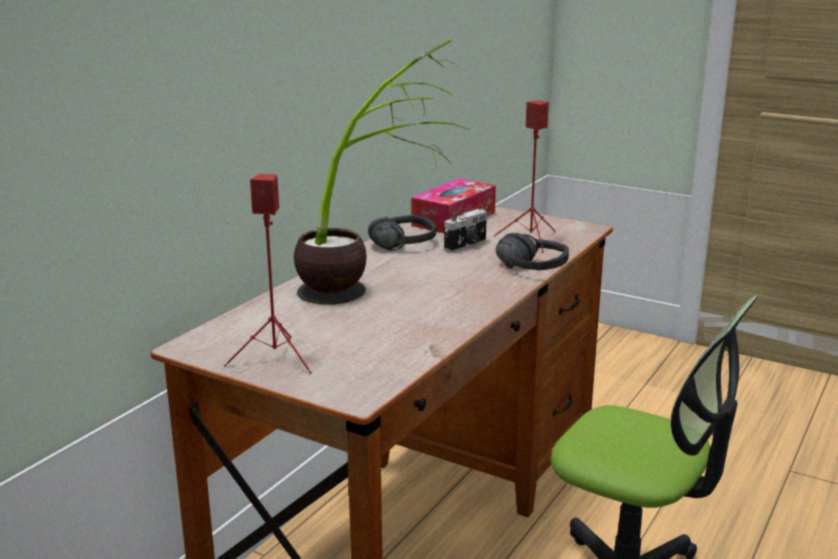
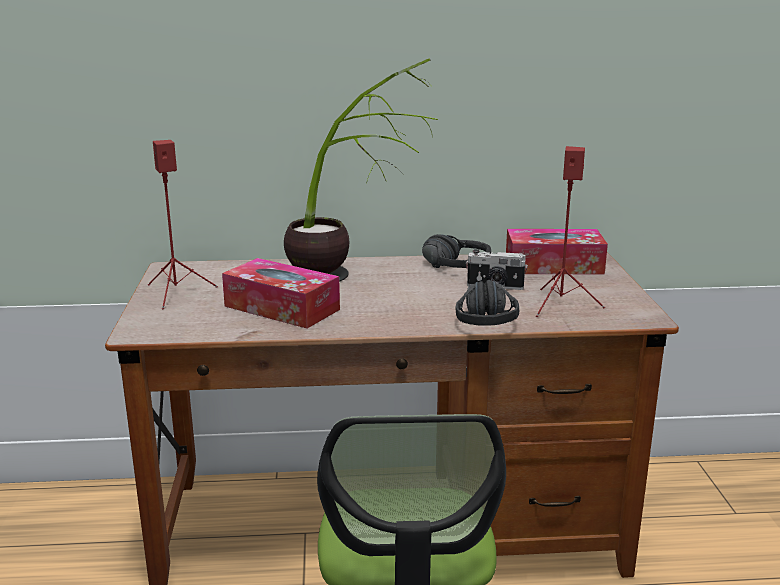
camera: 55 degrees right, 0 degrees up
(393, 323) = (282, 308): none -> tissue box

